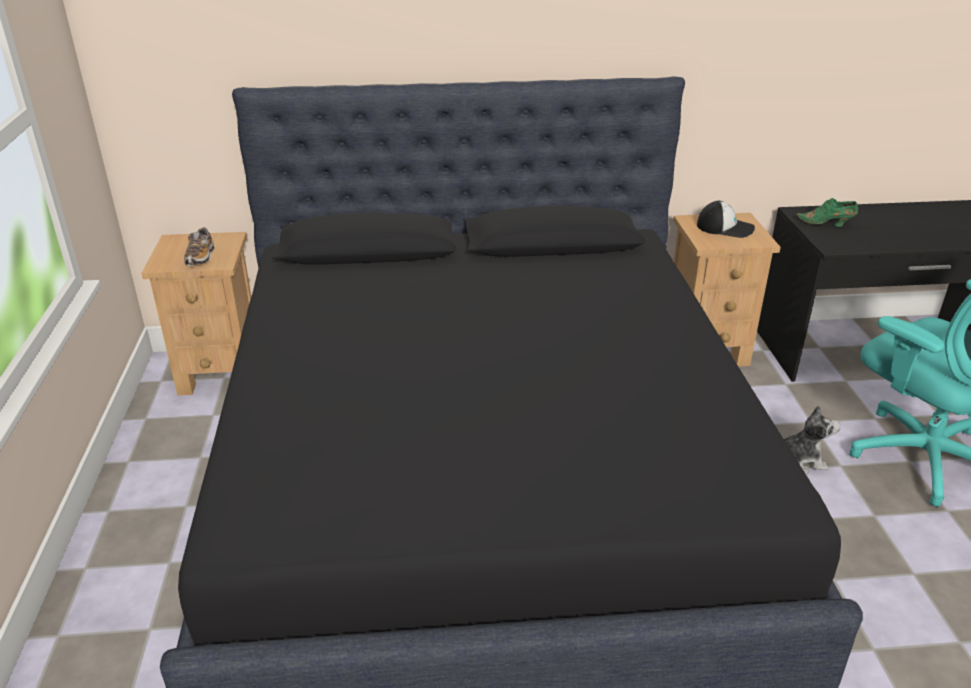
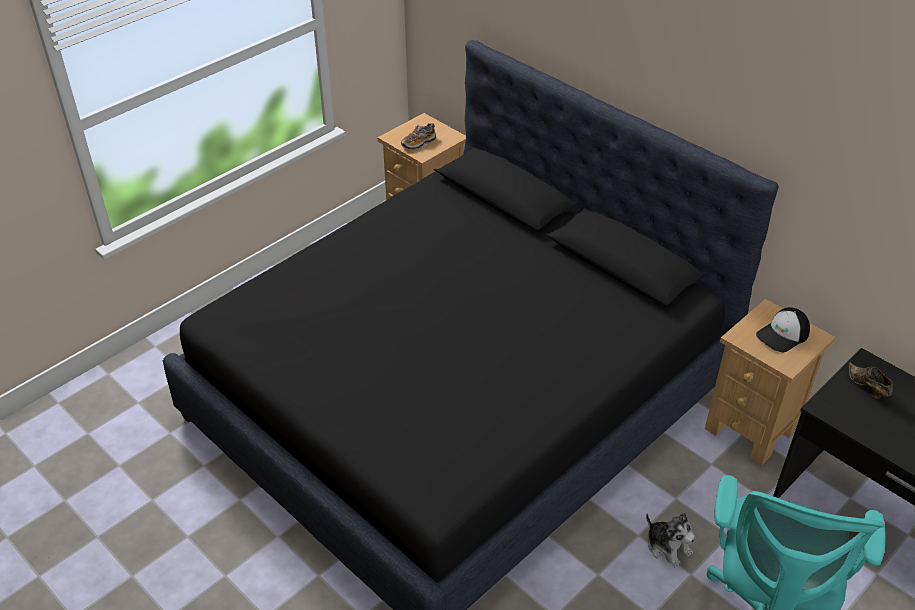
camera: 50 degrees right, 10 degrees up
(725, 227) = (783, 335): cap -> cap turned 75 degrees clockwise
(826, 224) = (867, 388): green shoe -> brown shoe

